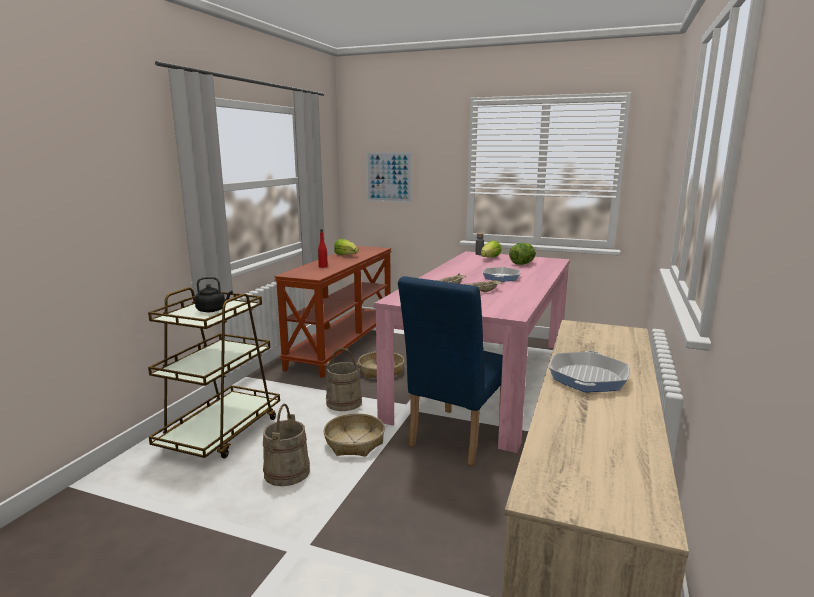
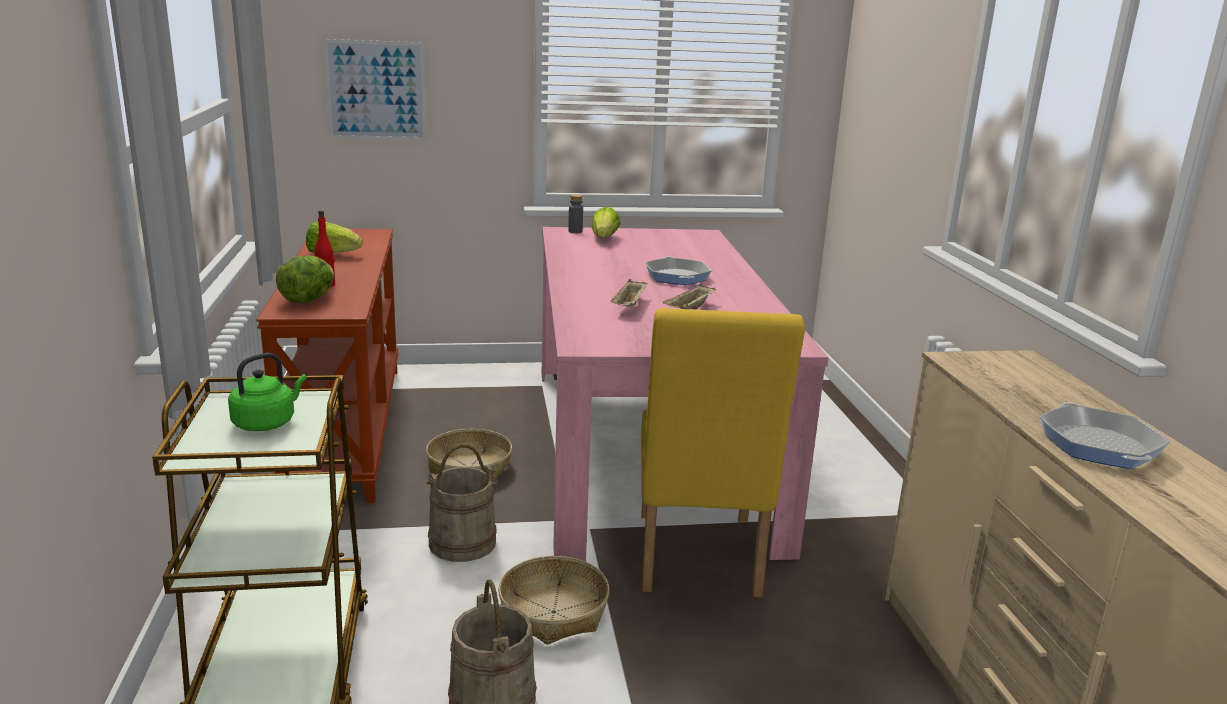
camera: 30 degrees left, 5 degrees up
(213, 310) = (267, 423): black kettle -> green kettle
(453, 439) = (697, 561): blue chair -> yellow chair
(522, 264) = (668, 246): lettuce -> lettuce (308, 300)

